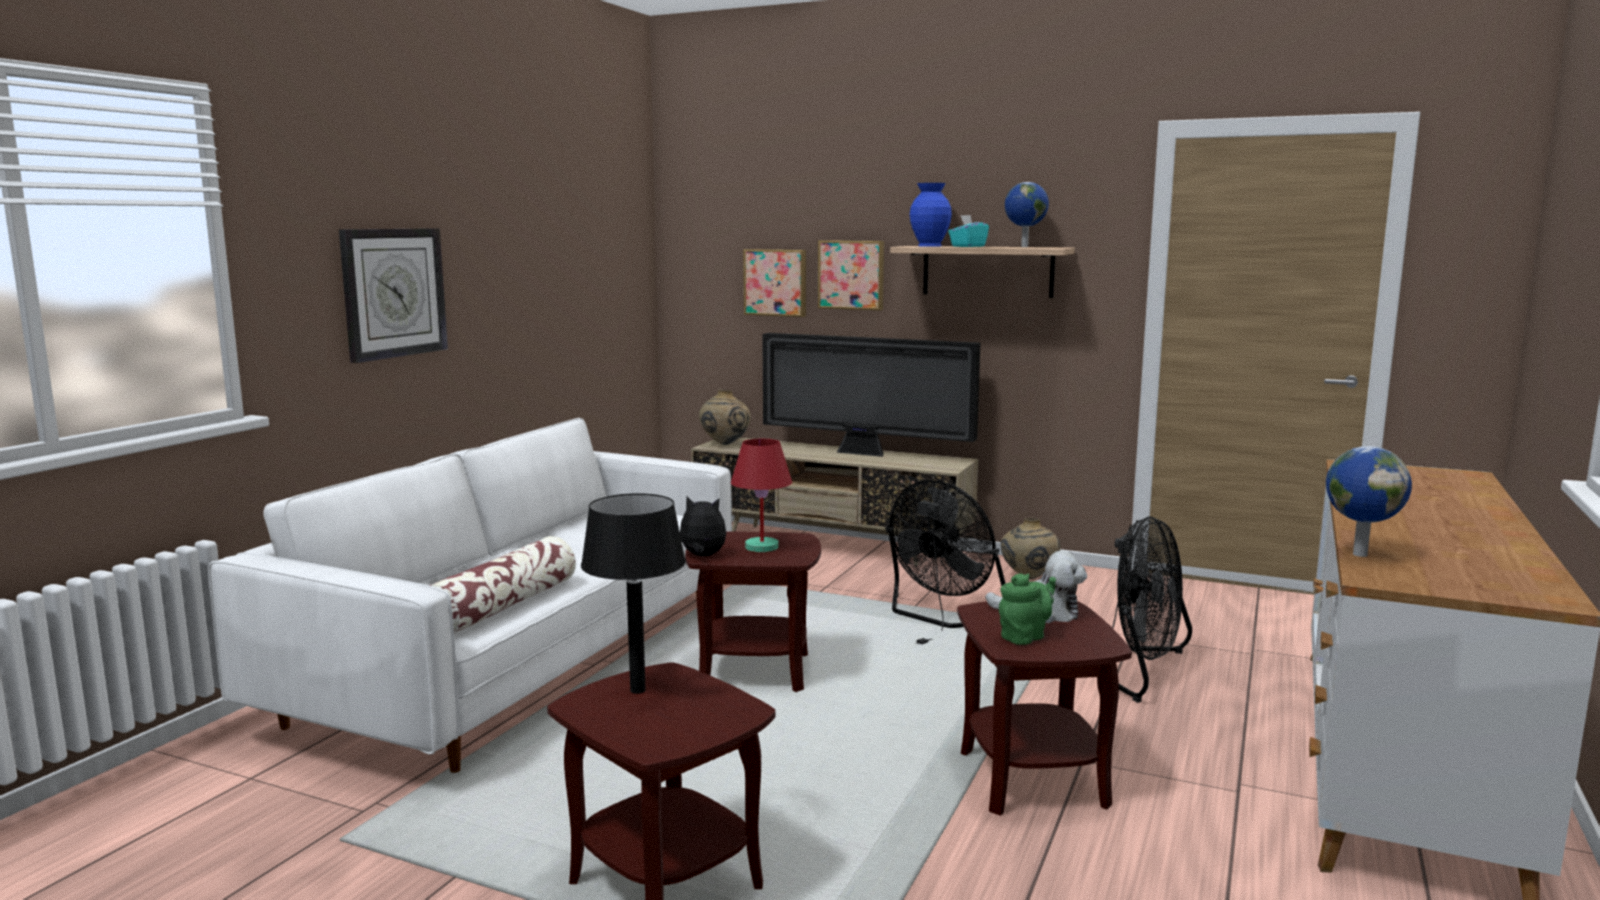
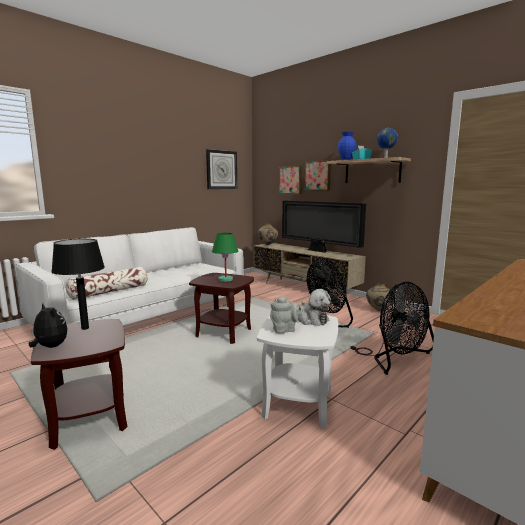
camera: 20 degrees right, 0 degrees up
(393, 292) = (118, 174): wall clock -> wall clock (221, 170)
(702, 556) = (197, 280): plush toy -> plush toy (50, 347)
(762, 547) = (225, 279): red table lamp -> green table lamp
(1025, 637) = (286, 330): green teapot -> grey teapot
(1031, 779) = (297, 403): brown side table -> white side table
(1359, 554) = (471, 304): globe -> none

